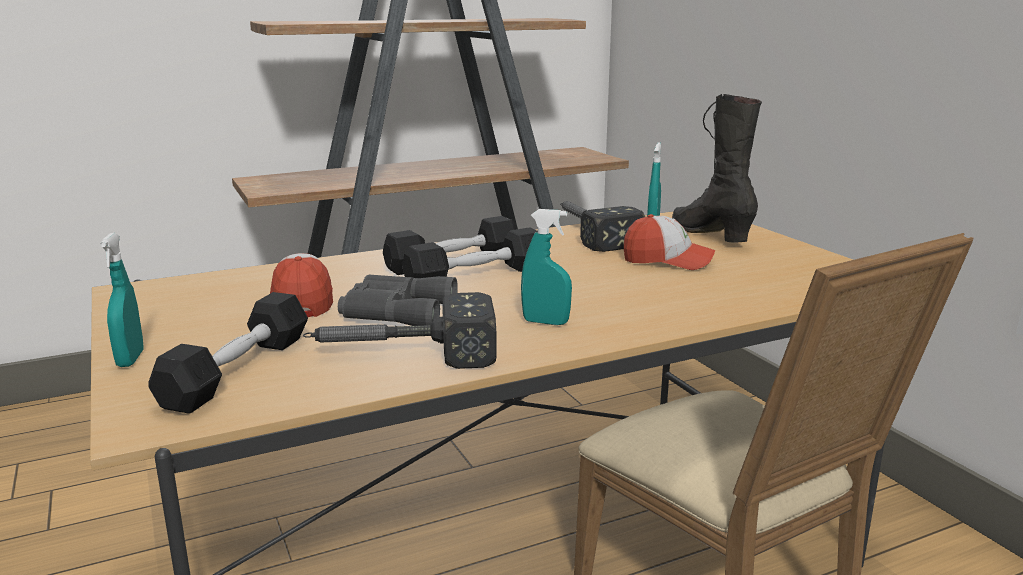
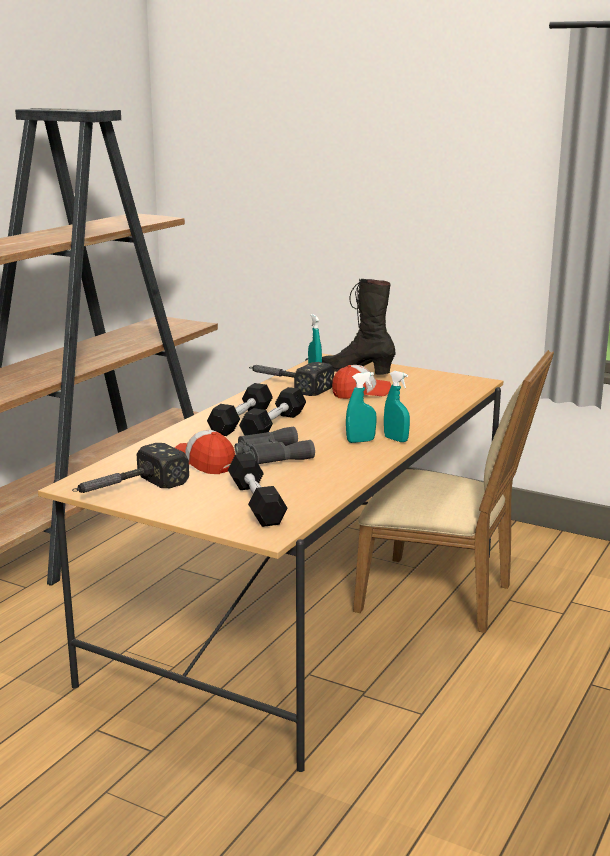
camera: 35 degrees left, 0 degrees up
(130, 359) = (182, 515): turquoise spray bottle -> turquoise spray bottle (396, 439)
(400, 355) = (321, 474): hammer -> hammer (127, 490)

